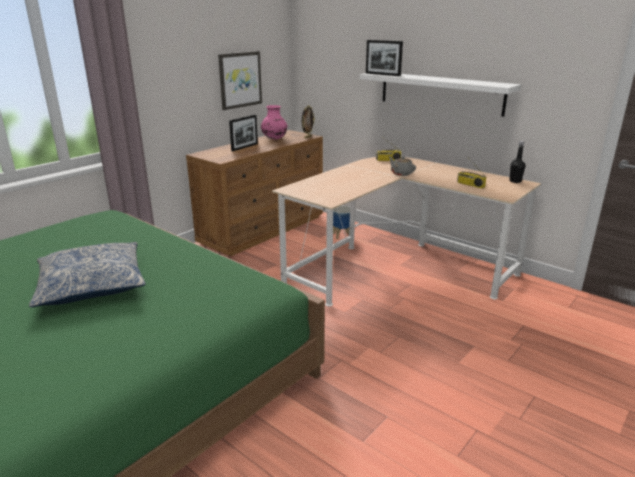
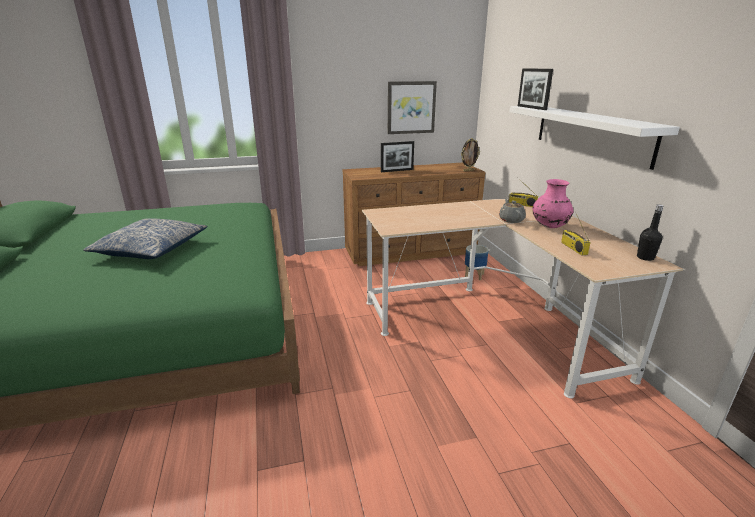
camera: 35 degrees right, 0 degrees up
(274, 139) = (435, 167): pink vase -> pink vase (549, 226)

